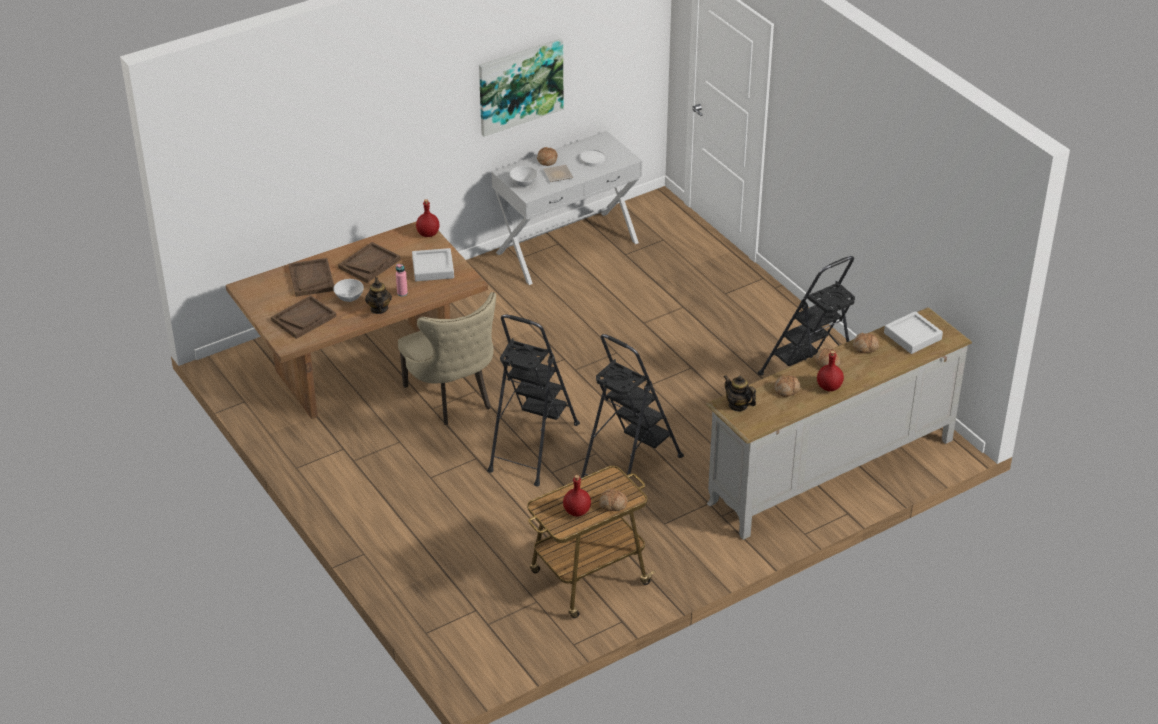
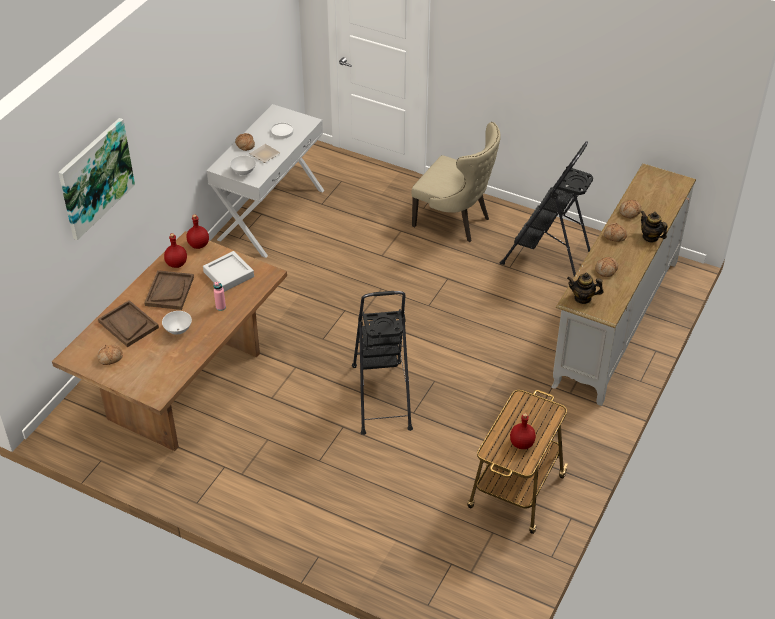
camera: 30 degrees left, 5 degrees up
(303, 318) = (151, 365): brown tray -> none
(379, 309) = (212, 329): teapot -> teapot (650, 237)
(452, 397) = (281, 380): beige chair -> beige chair (455, 221)
(520, 86) = (214, 86): picture -> picture (95, 177)
(613, 504) = (545, 425): bread -> bread (110, 358)
(629, 472) = (472, 386): step ladder -> none
(828, 387) = (633, 255): red bottle -> red bottle (176, 264)
(912, 336) = (654, 190): grey tray -> none

